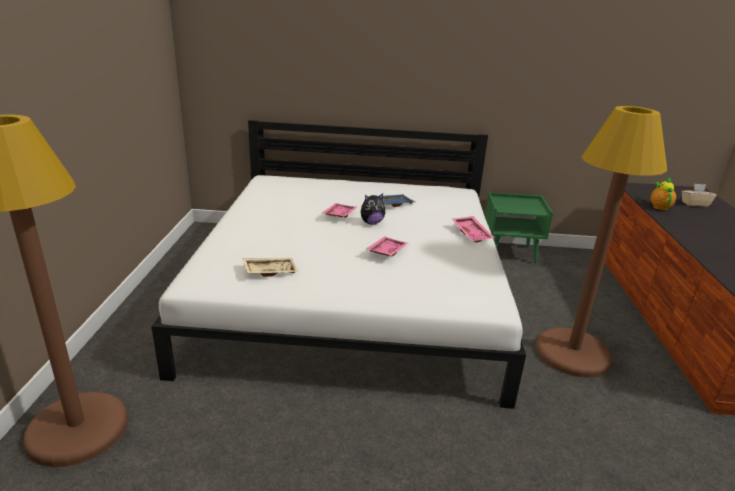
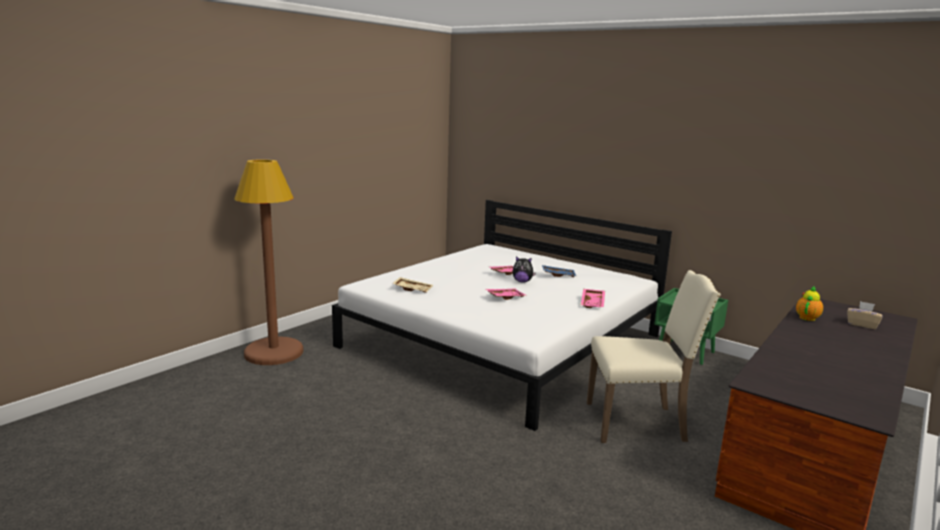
camera: 35 degrees right, 10 degrees down
(572, 353) = (638, 422): brown floor lamp -> beige chair

